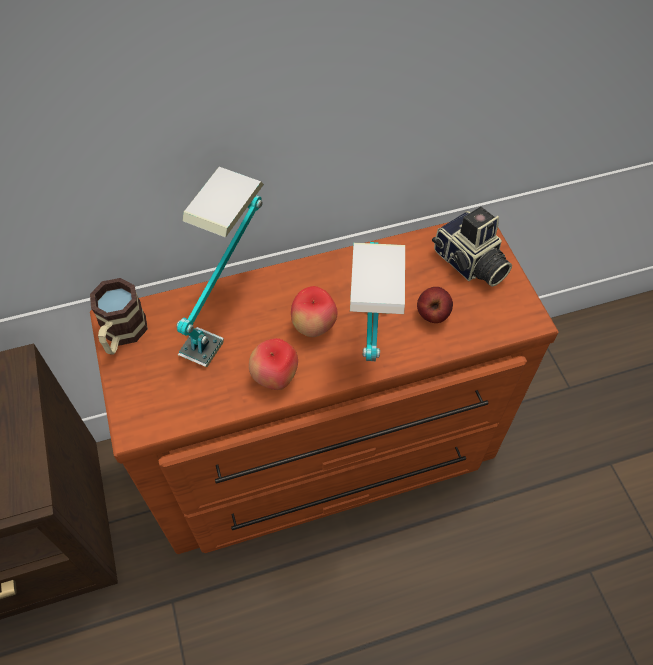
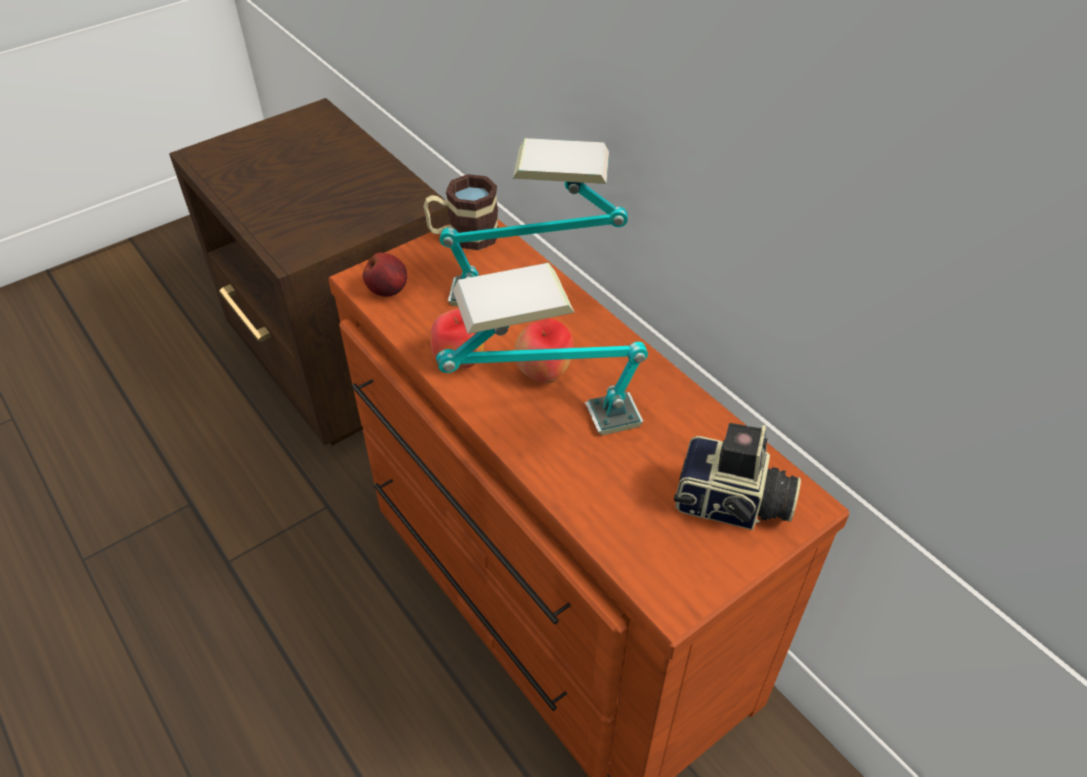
camera: 70 degrees right, 10 degrees down
(432, 314) = (621, 483): apple -> apple (388, 291)
(469, 264) = (732, 505): camera -> camera turned 105 degrees counterclockwise

